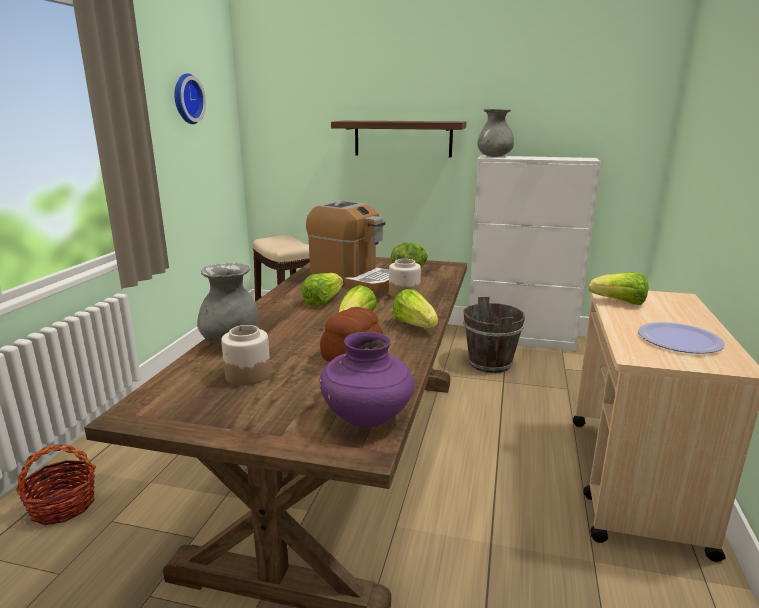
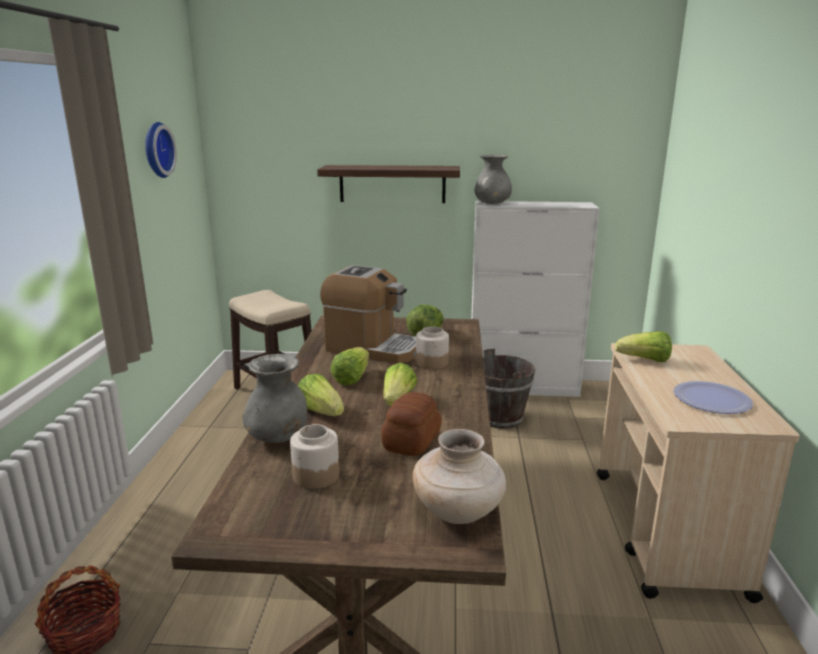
camera: 10 degrees left, 0 degrees up
(367, 417) = (458, 512): purple vase -> beige vase
(415, 325) = (459, 401): lettuce -> lettuce (321, 412)

